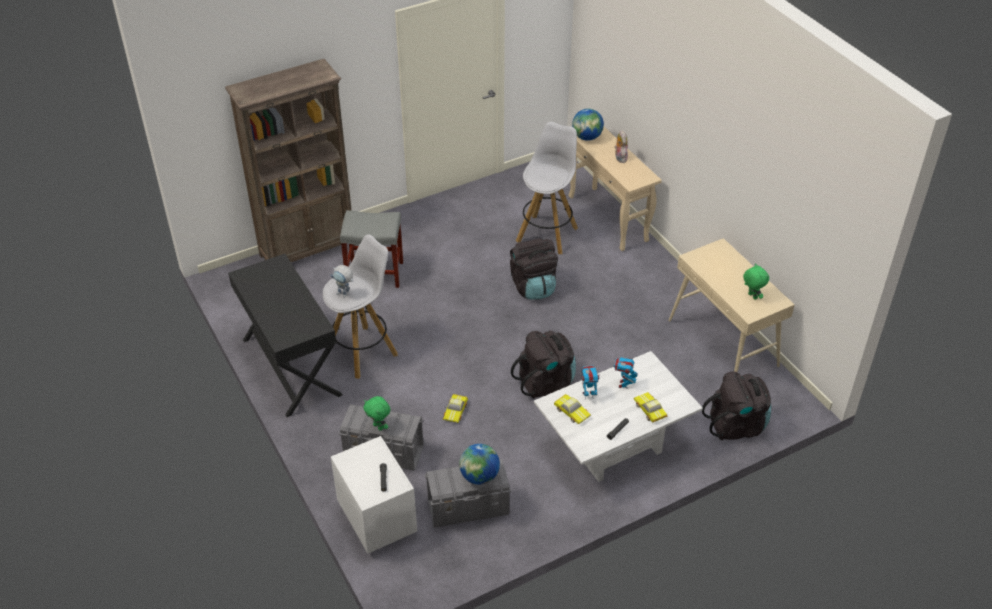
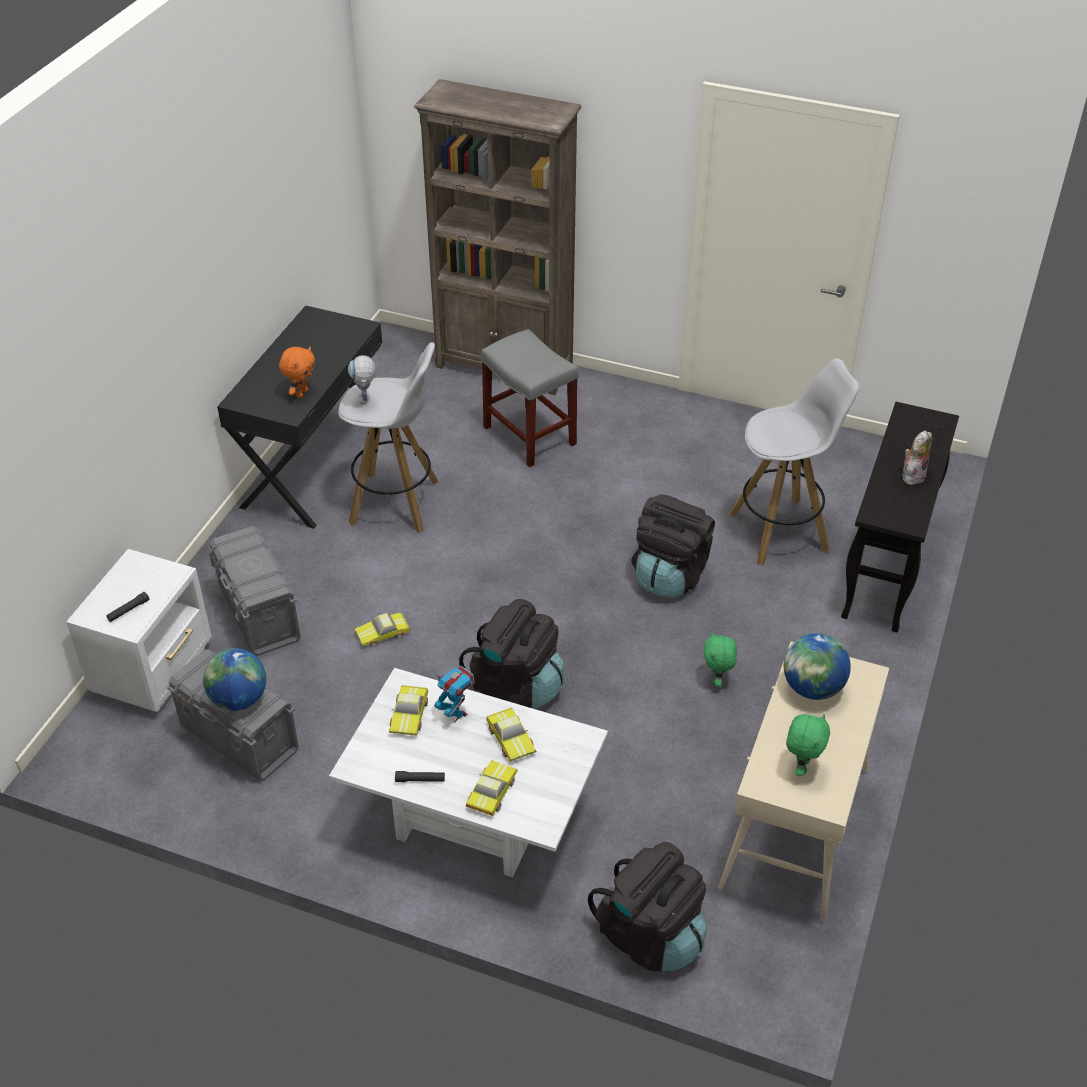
camera: 50 degrees right, 0 degrees up
(307, 314) = (301, 393): none -> orange plush toy
(379, 426) = (240, 568): green plush toy -> green plush toy (717, 679)
(587, 137) = (909, 424): globe -> globe (812, 688)
(608, 219) = (886, 569): beige console table -> black console table
(623, 384) = (512, 738): toy robot -> toy car

